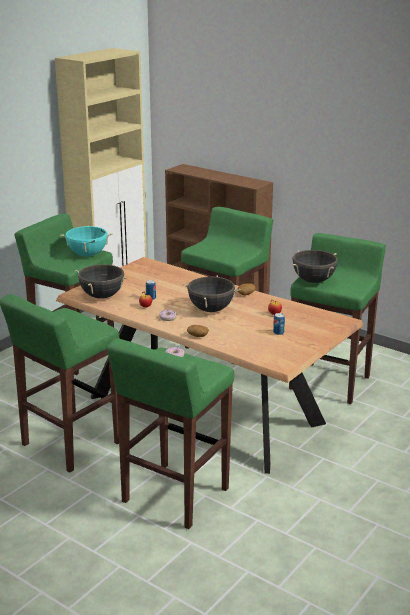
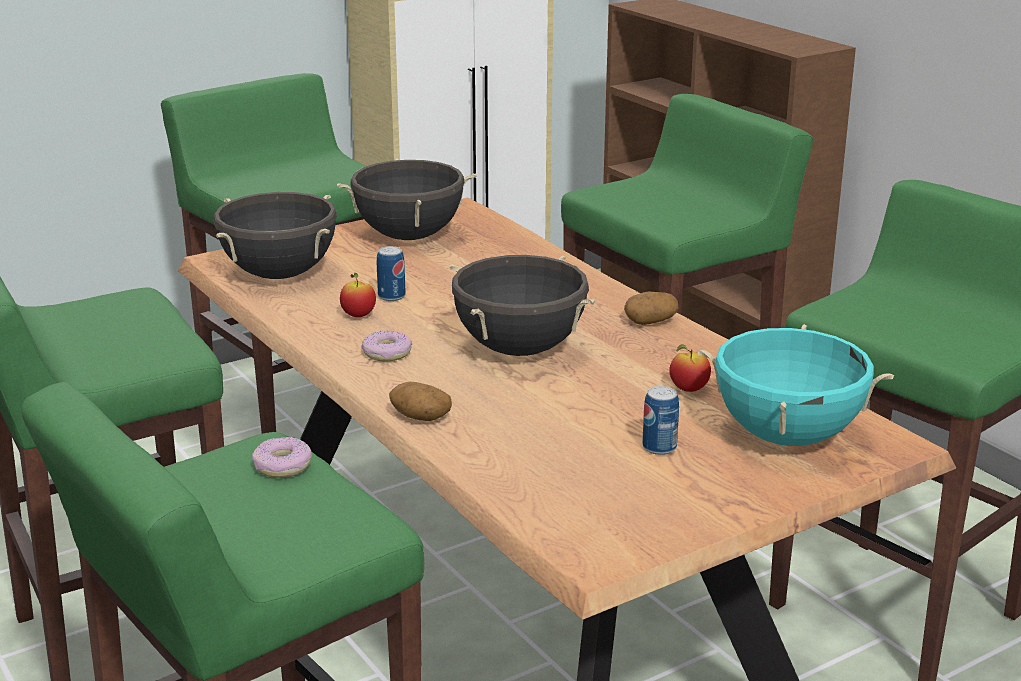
camera: 20 degrees right, 0 degrees up
(87, 255) = (330, 175): turquoise cooking pot -> turquoise cooking pot (787, 436)
(313, 281) = (859, 312): black cooking pot -> black cooking pot (409, 236)

